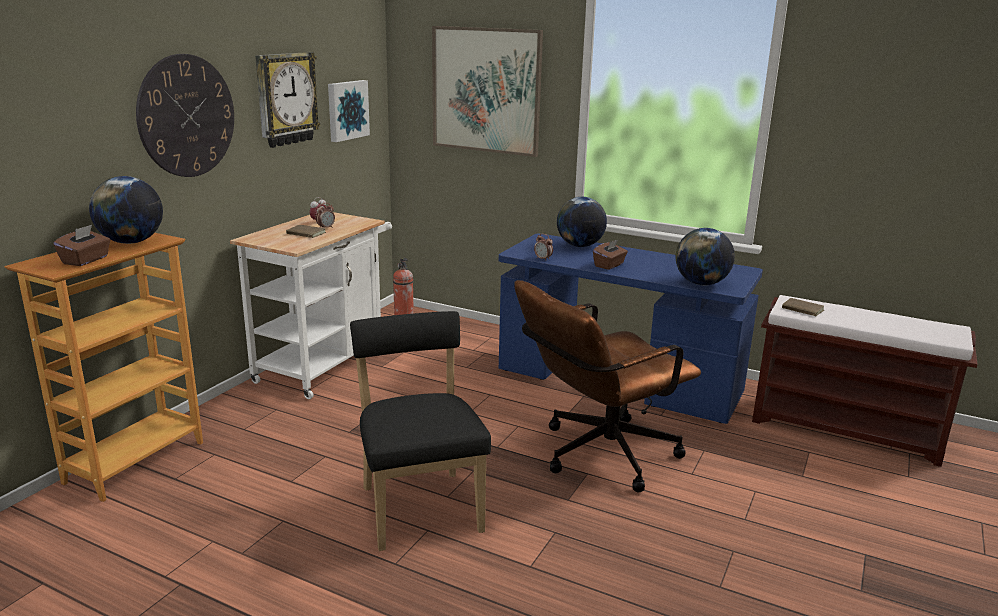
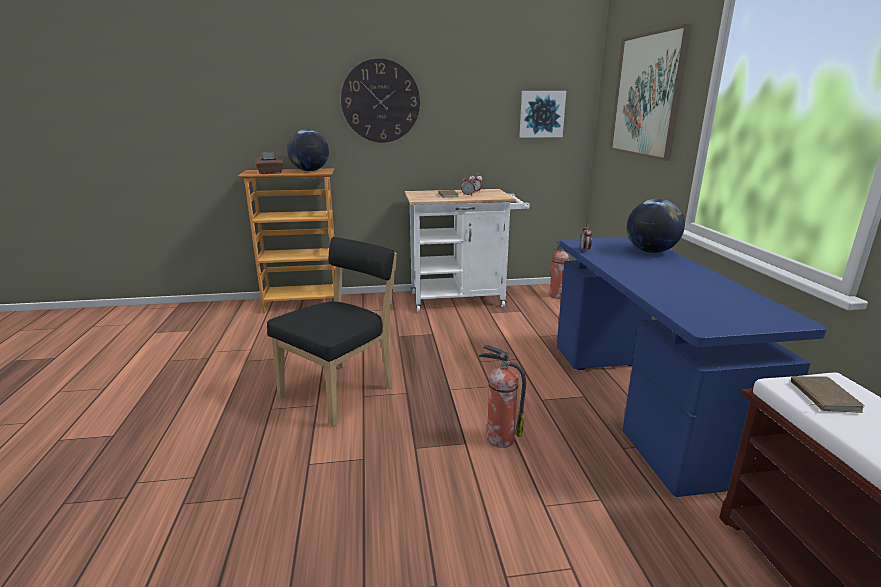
camera: 55 degrees right, 0 degrees up
(285, 99) = (474, 98): wall clock -> none
(598, 456) = (498, 438): brown office chair -> fire extinguisher
(609, 265) = (630, 269): brown tissue box -> none
(701, 283) = (683, 310): globe -> none

